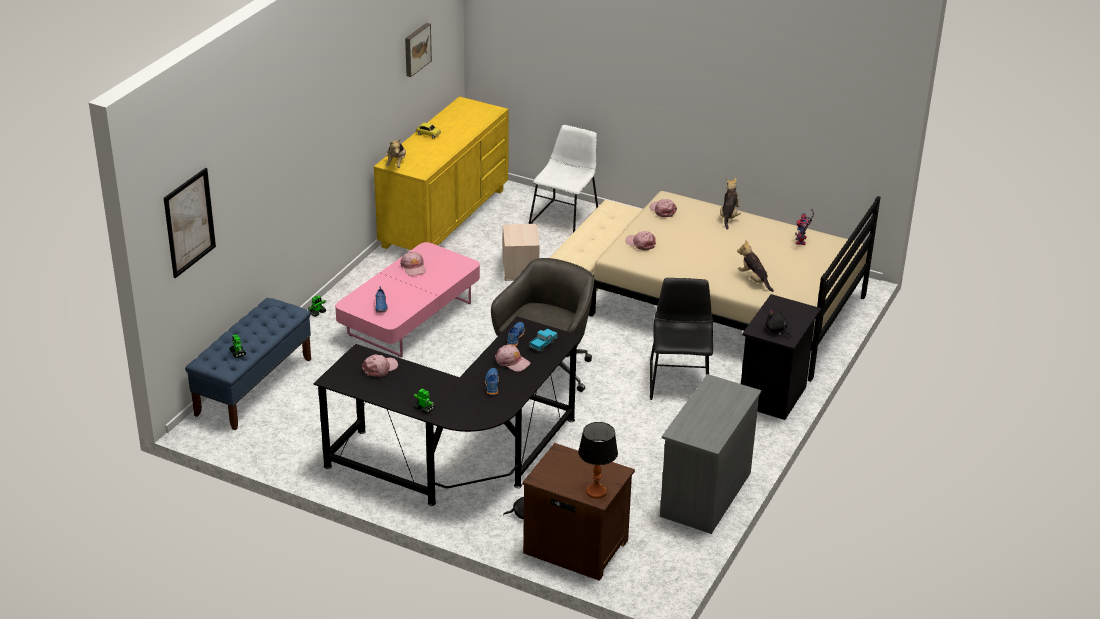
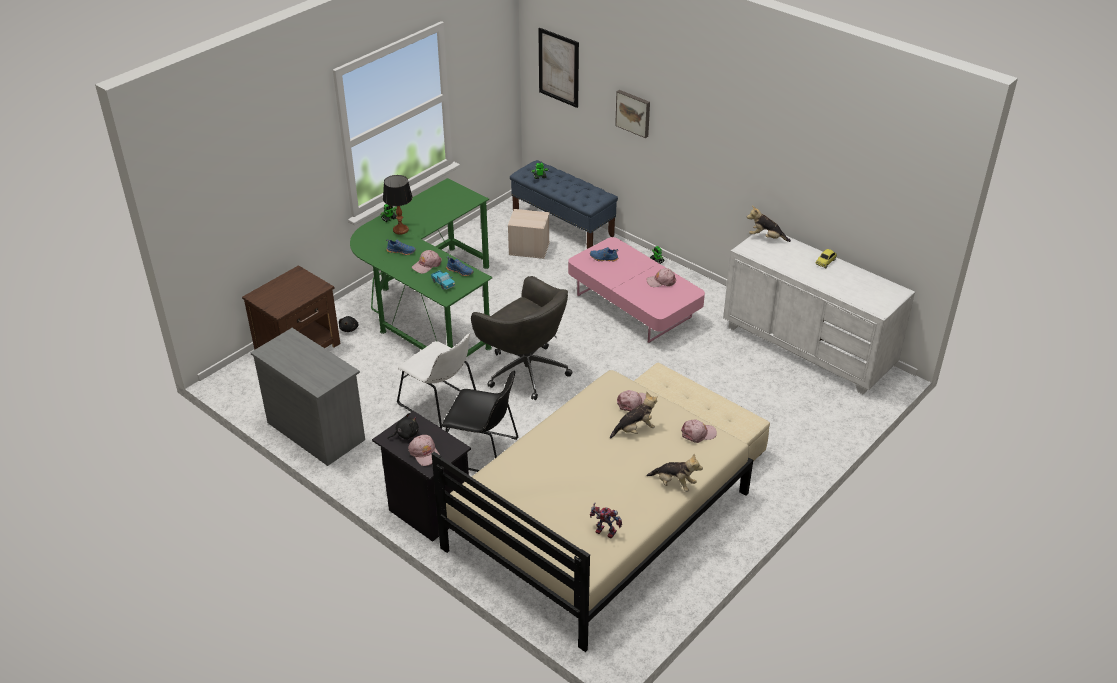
camera: 105 degrees right, 5 degrees up
(380, 368) = (450, 205): pink cap -> pink cap (424, 453)
(416, 49) = (856, 182): picture -> picture (633, 113)
(444, 218) = (807, 347): yellow dresser -> white dresser
(460, 460) = (428, 308): black desk -> green desk
(521, 269) = (702, 382): beige storage box -> beige storage box (528, 248)
(565, 216) = (803, 431): white chair -> white chair (440, 404)
(596, 492) = (263, 296): table lamp -> table lamp (400, 230)
(754, 280) = (535, 469): plush toy -> plush toy (635, 430)

